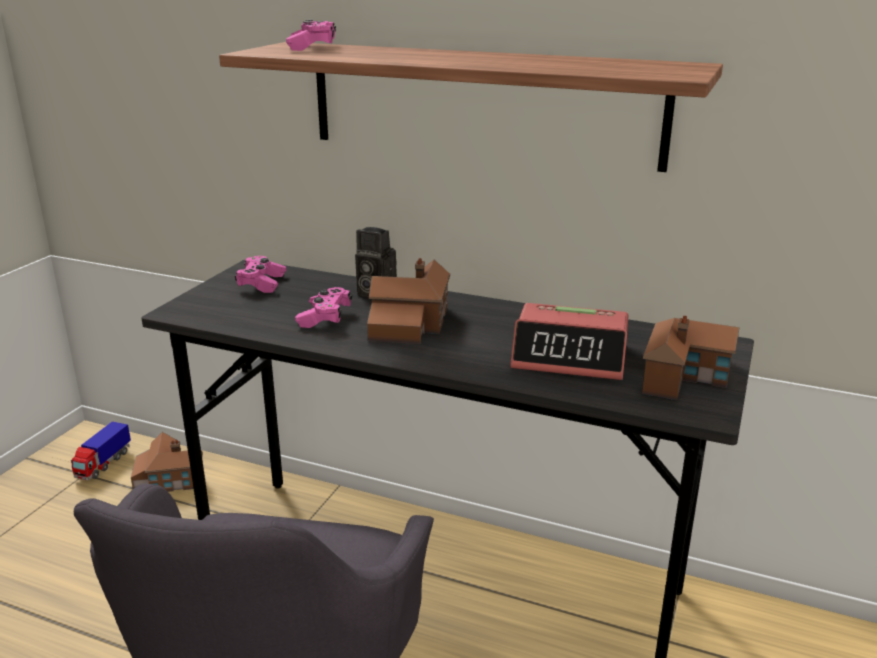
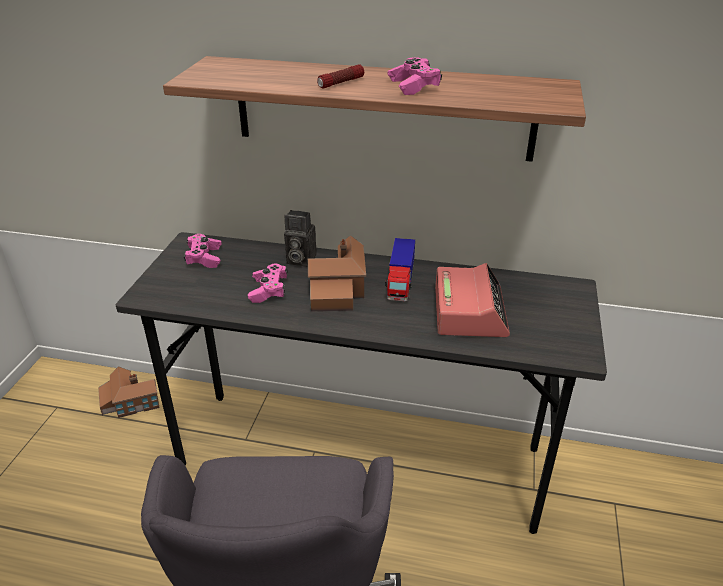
camera: 10 degrees left, 10 degrees up
(103, 464) = (70, 396): toy truck -> toy truck (400, 284)
(312, 47) = (237, 67): pink game controller -> pink game controller (413, 86)
(422, 57) = (341, 83): none -> flashlight
(570, 356) = (469, 311): alarm clock -> alarm clock turned 90 degrees counterclockwise
(686, 376) = (557, 322): toy house -> none

